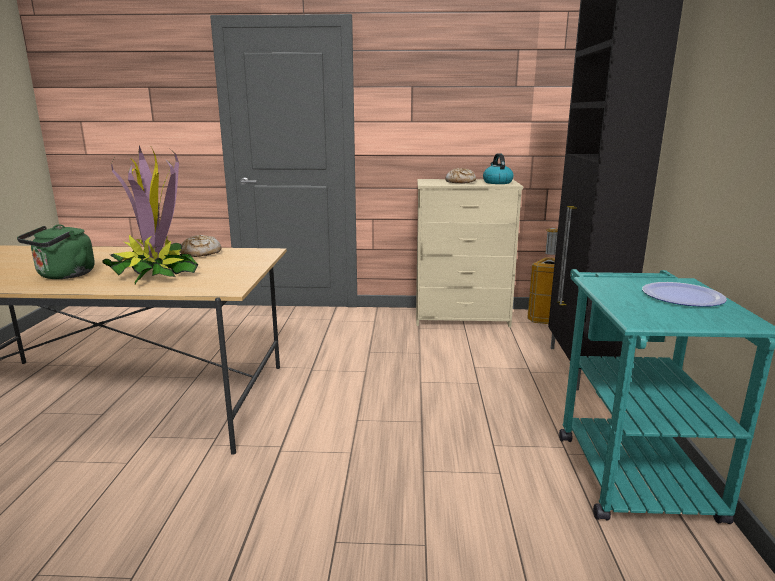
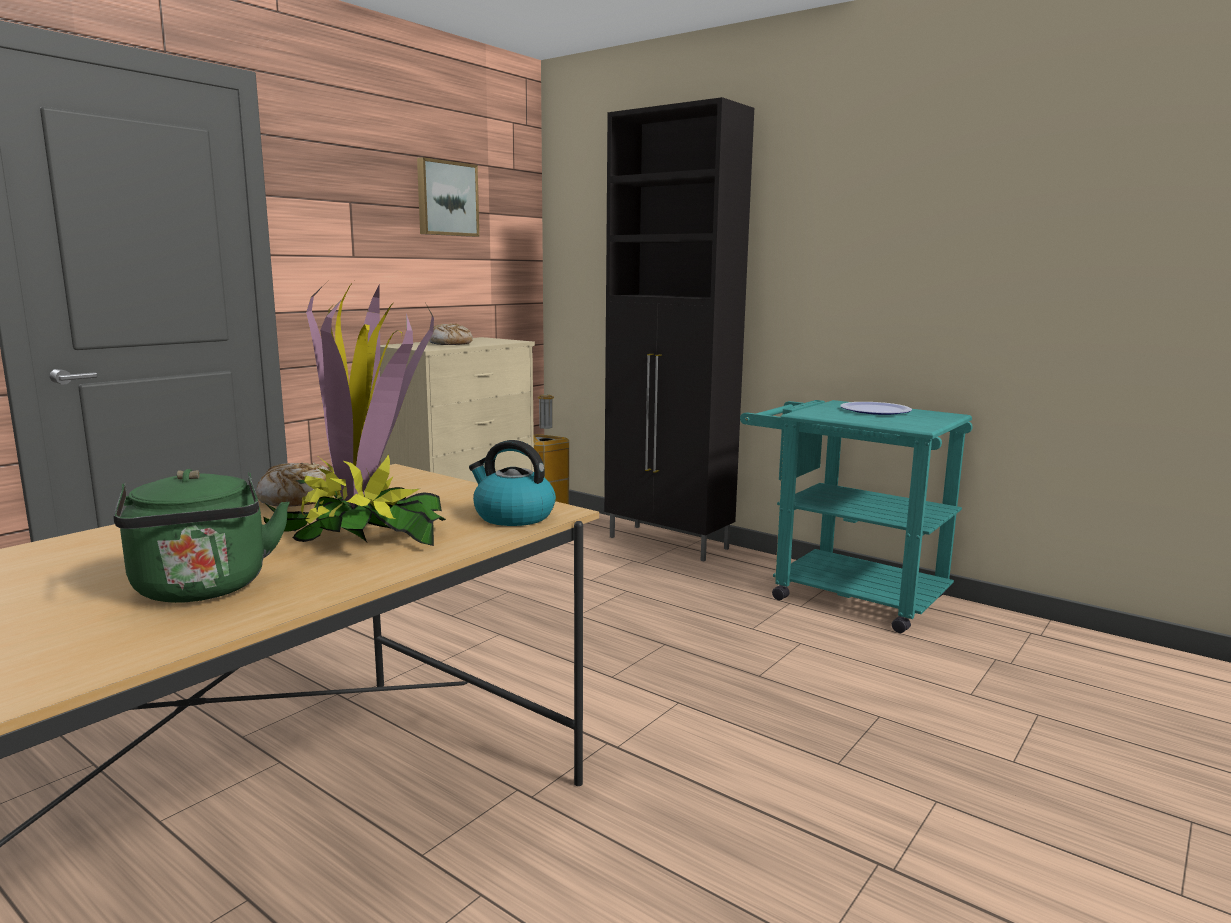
camera: 55 degrees left, 5 degrees down
(490, 78) = (446, 199): none -> picture
(497, 182) = (489, 341): kettle -> kettle (512, 516)

